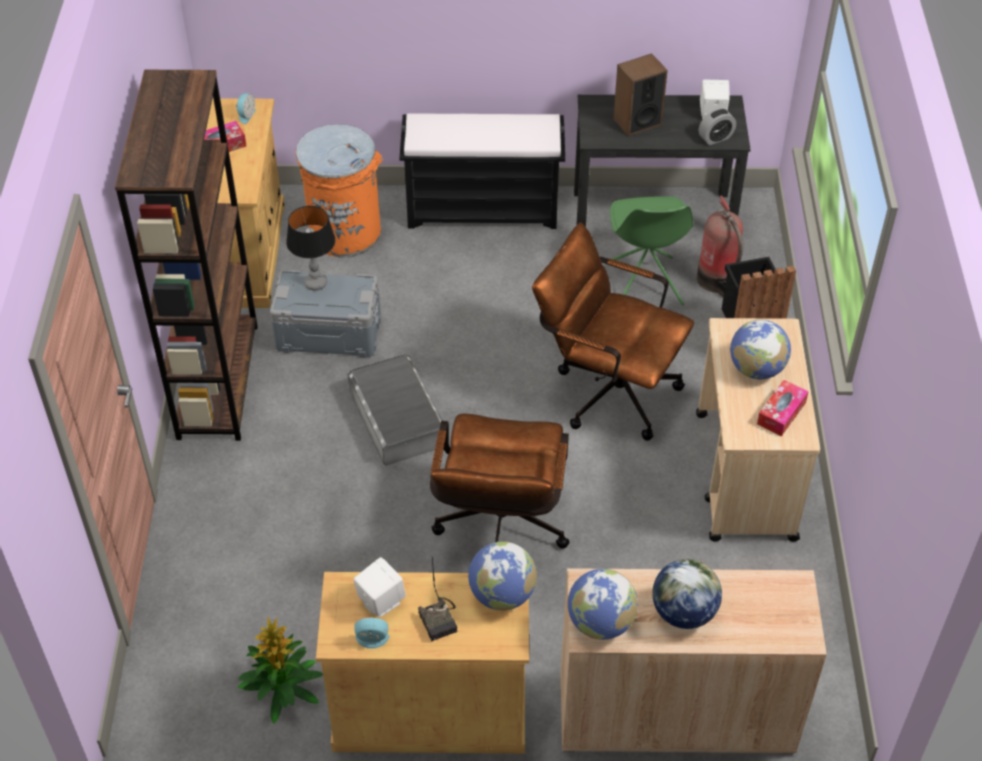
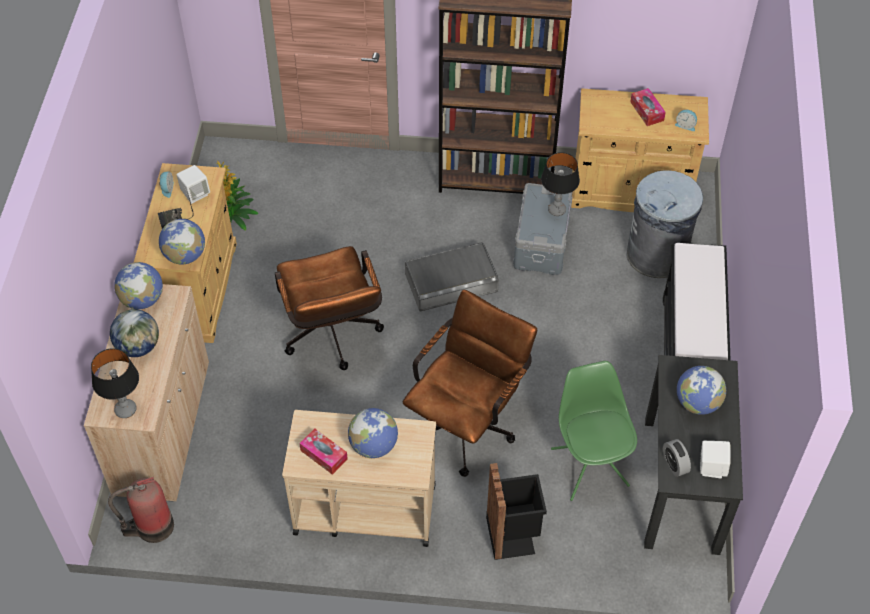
camera: 95 degrees right, 5 degrees up
(345, 232) = (657, 255): orange trash can -> grey trash can
(499, 534) = (332, 338): brown office chair -> brown office chair turned 120 degrees counterclockwise
(637, 122) = (697, 403): speaker -> globe
(644, 285) = (589, 465): green chair -> green chair turned 75 degrees clockwise
(717, 281) = (593, 526): fire extinguisher -> fire extinguisher (152, 527)
(789, 608) = (125, 410): none -> table lamp

